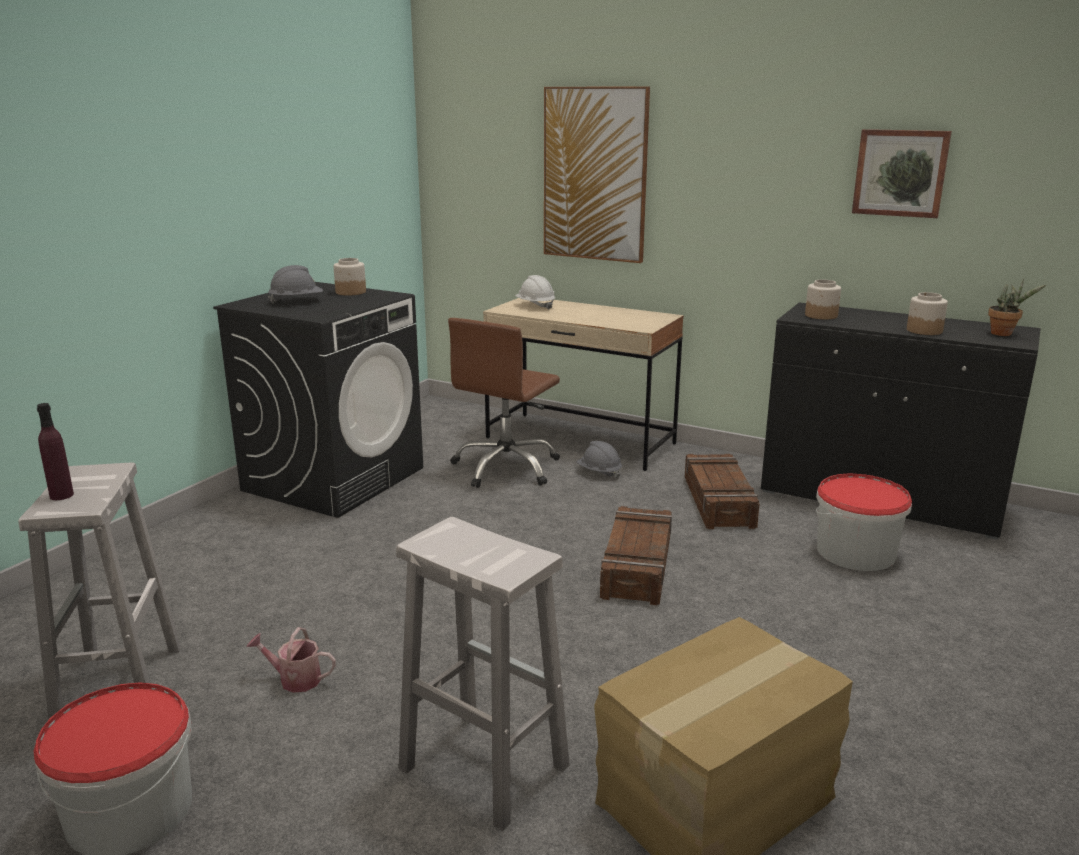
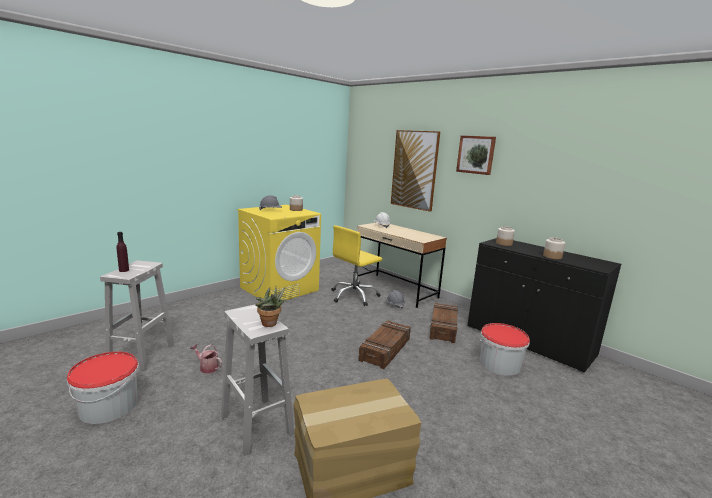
camera: 15 degrees right, 5 degrees down
(334, 478) = (279, 289): black washing machine -> yellow washing machine
(506, 468) = (354, 296): brown office chair -> yellow office chair
(900, 173) = (552, 178): picture -> picture (476, 154)
(1004, 334) = (596, 264): potted plant -> potted plant (270, 324)

